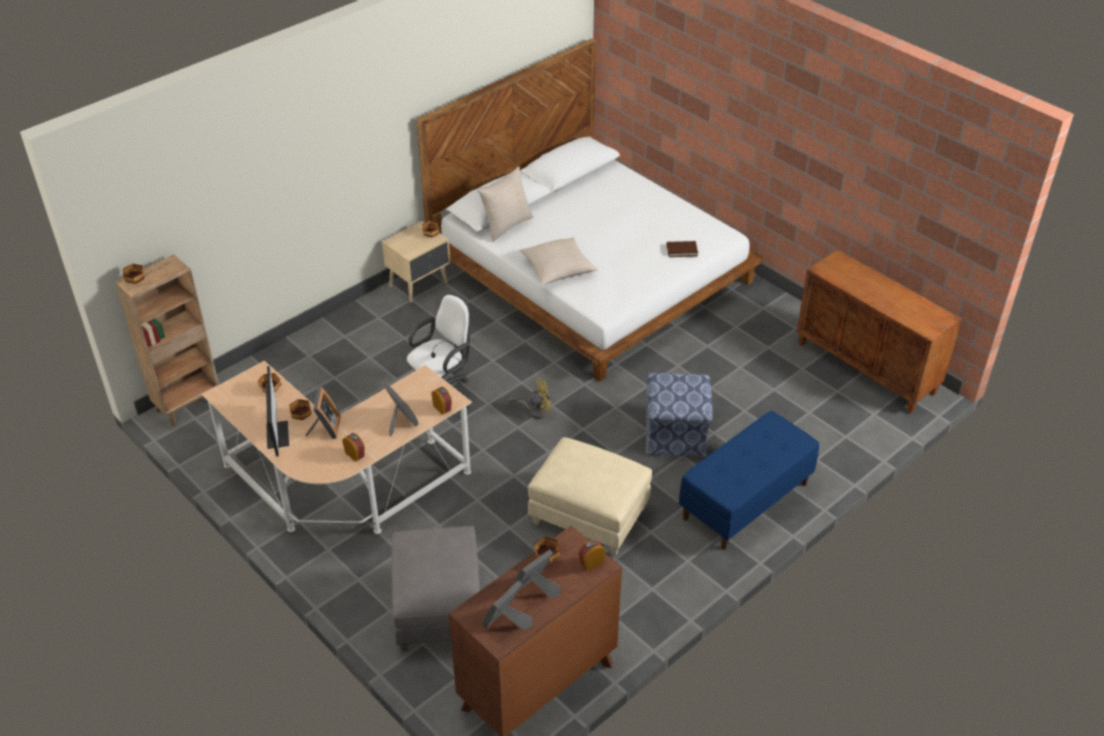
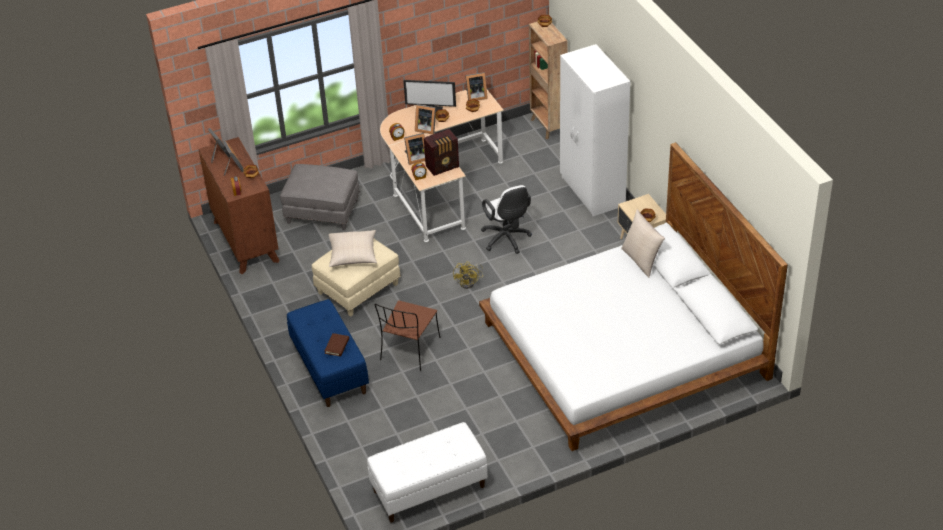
camera: 110 degrees right, 0 degrees up
(234, 395) = (475, 96): none -> picture frame
(327, 339) = (592, 192): none -> white wardrobe
(412, 390) = (443, 166): none -> radio
(558, 269) = (571, 278): beige pillow -> beige pillow (353, 255)
(675, 435) = (409, 350): ottoman -> brown chair
(682, 250) = (567, 356): brown book -> brown book (337, 346)
(867, 368) = (429, 489): brown cabinet -> white bench

